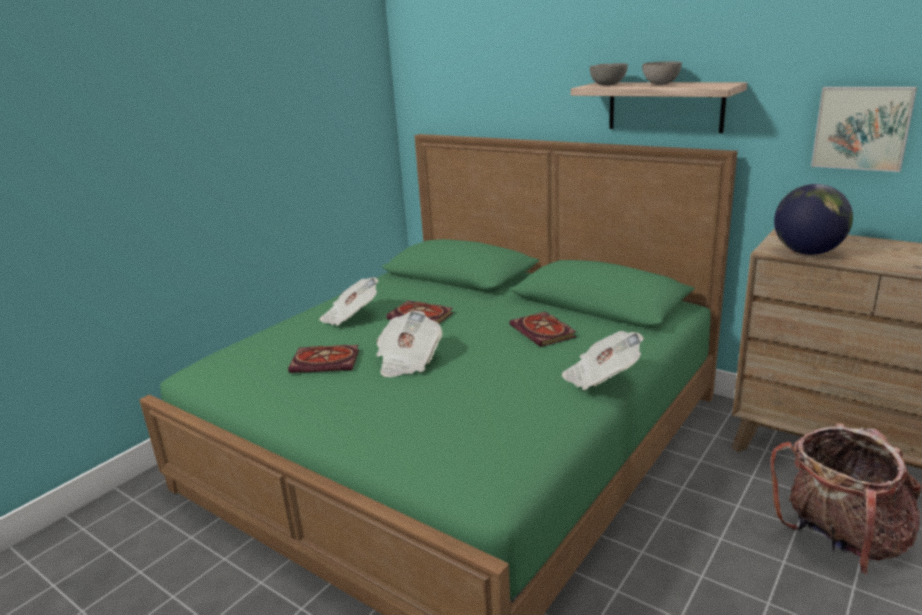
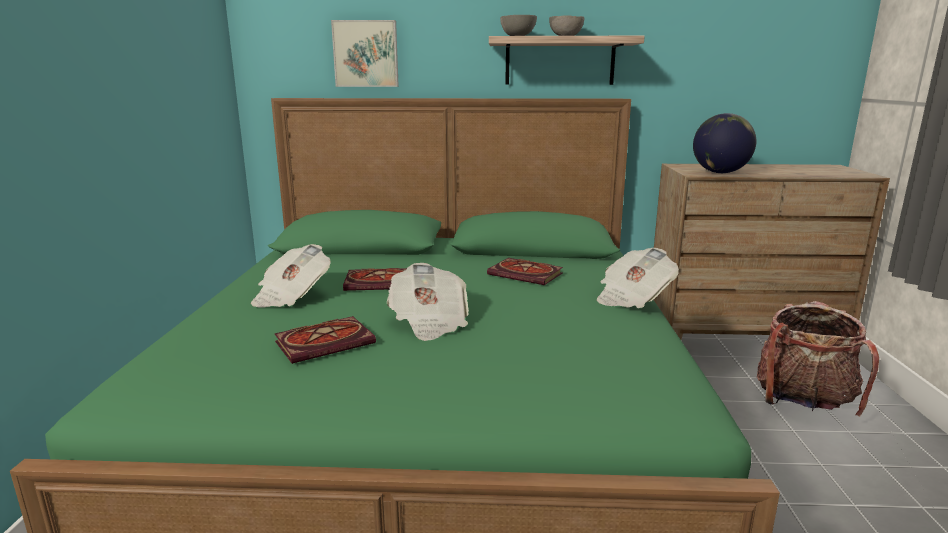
camera: 35 degrees left, 5 degrees down
(862, 128) = (721, 76): picture -> picture (366, 54)

